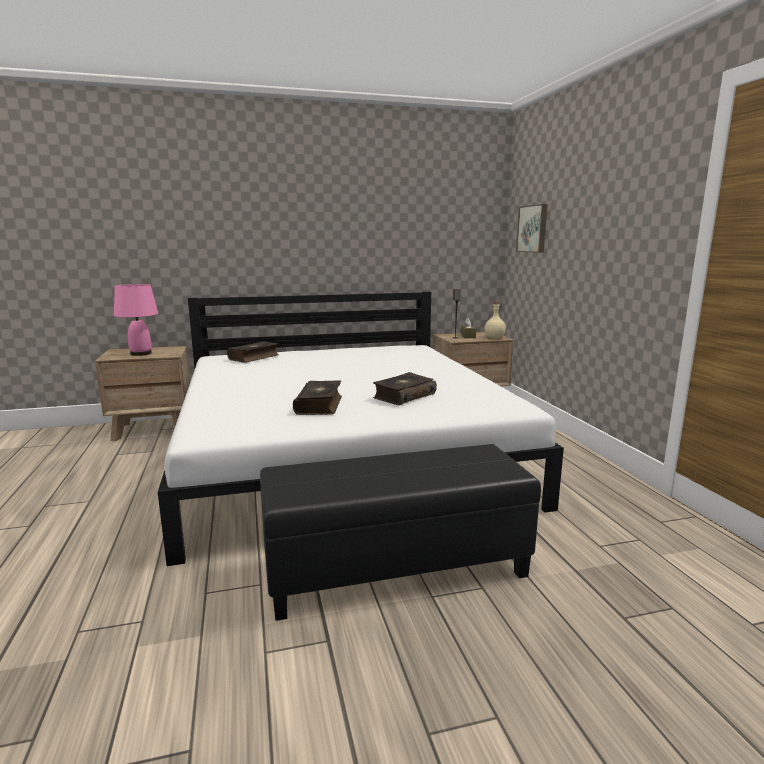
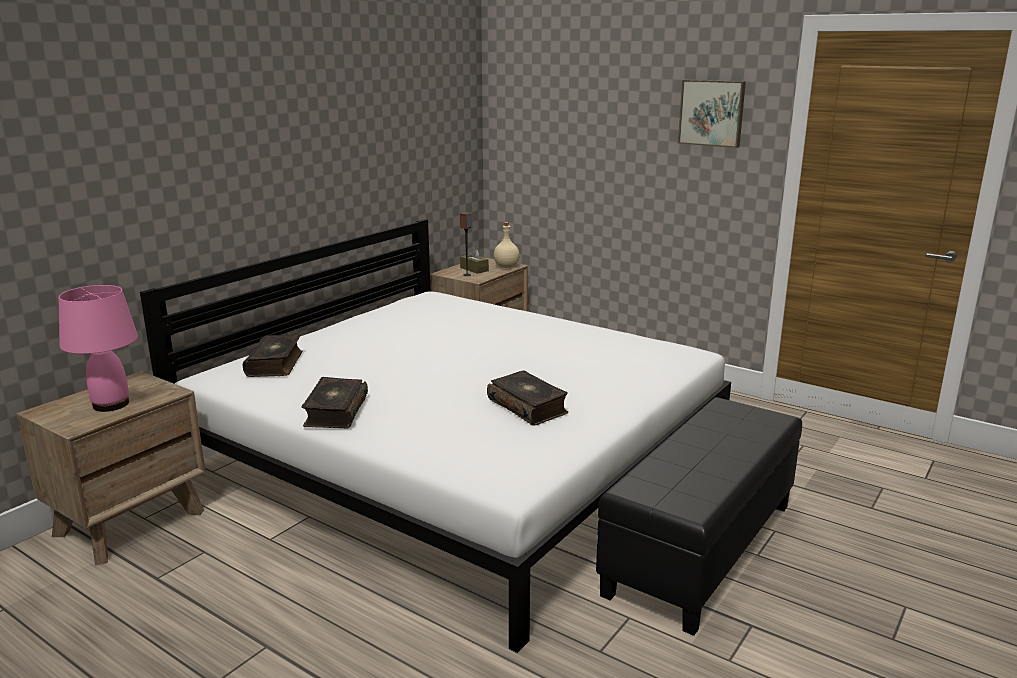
camera: 40 degrees left, 5 degrees up
(403, 396) = (576, 370): book -> book (335, 412)
(533, 229) = (540, 131): picture -> picture (712, 113)

